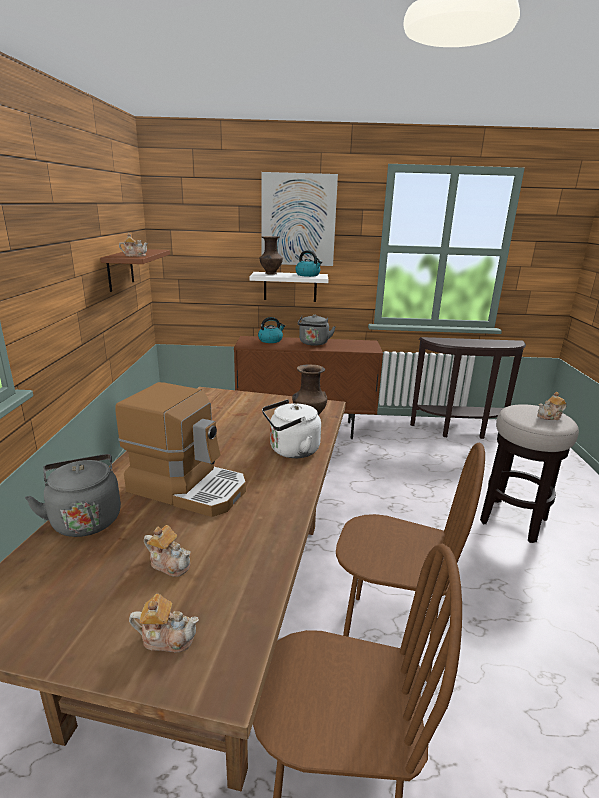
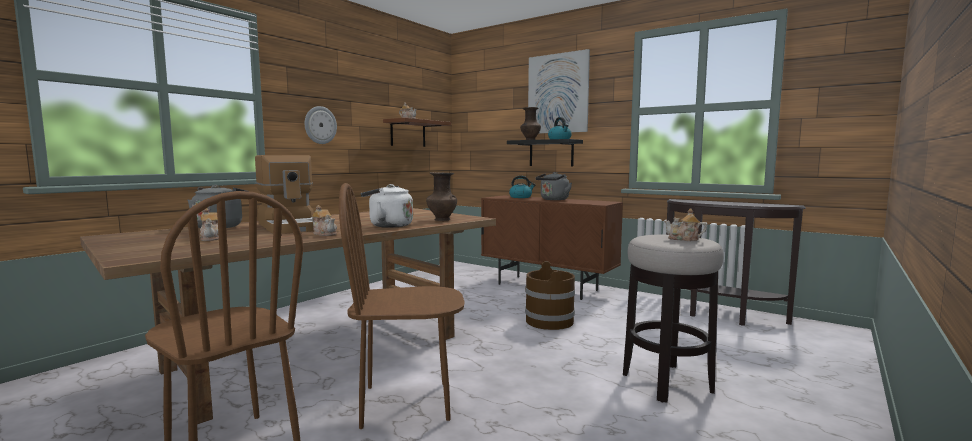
camera: 35 degrees right, 15 degrees down
(50, 288) = (320, 125): none -> wall clock
(167, 638) = (149, 249): teapot -> teapot (325, 234)
(290, 286) = (551, 153): white shelf -> black shelf
(363, 476) = (549, 321): none -> brown bucket
(389, 634) = (406, 403): brown chair -> brown chair turned 120 degrees clockwise

